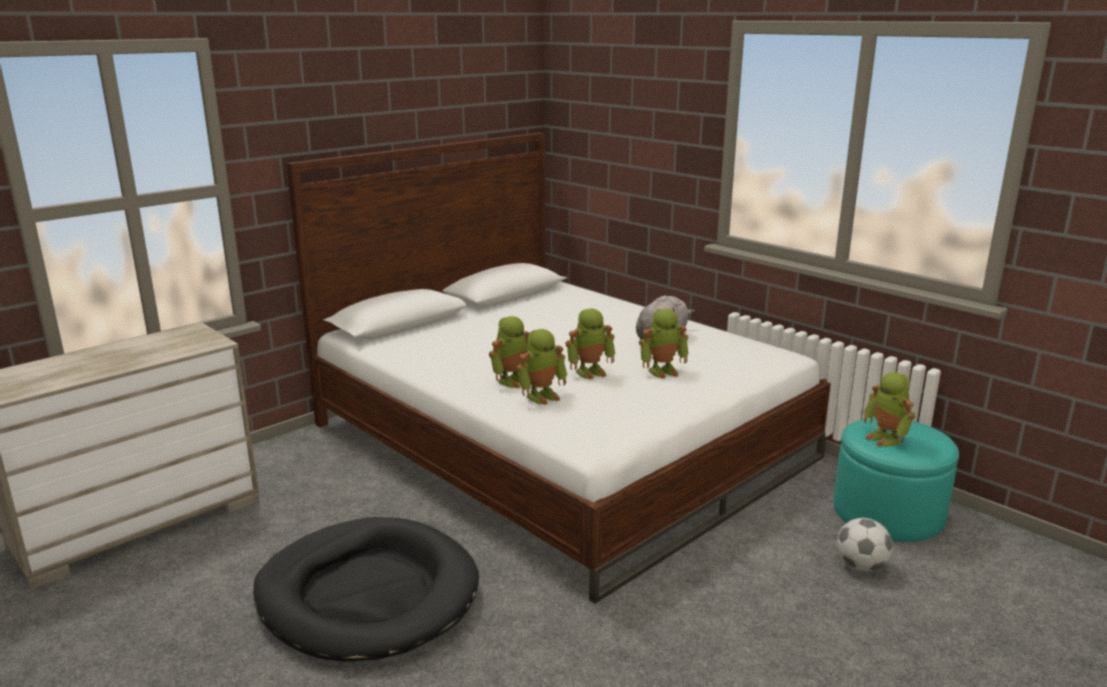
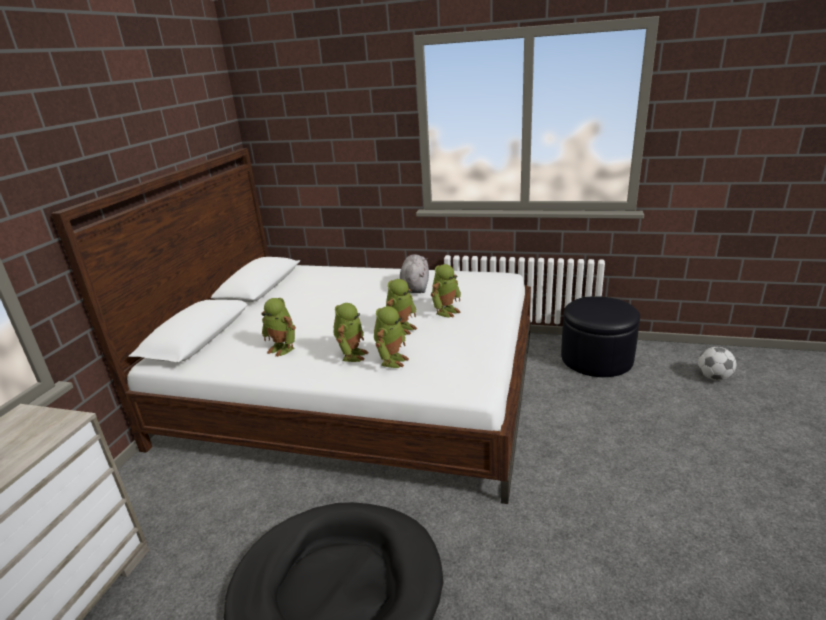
camera: 30 degrees left, 5 degrees up
(860, 566) = (619, 399): football -> football (713, 377)
(886, 438) = (598, 312): toy robot -> toy robot (283, 348)
(888, 512) = (596, 358): turquoise ottoman -> black ottoman

